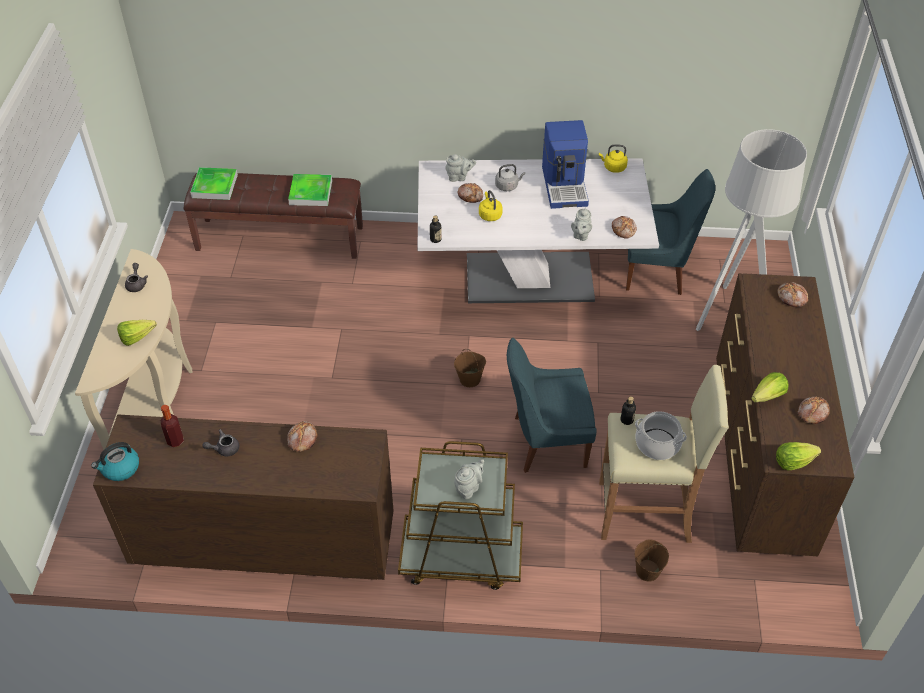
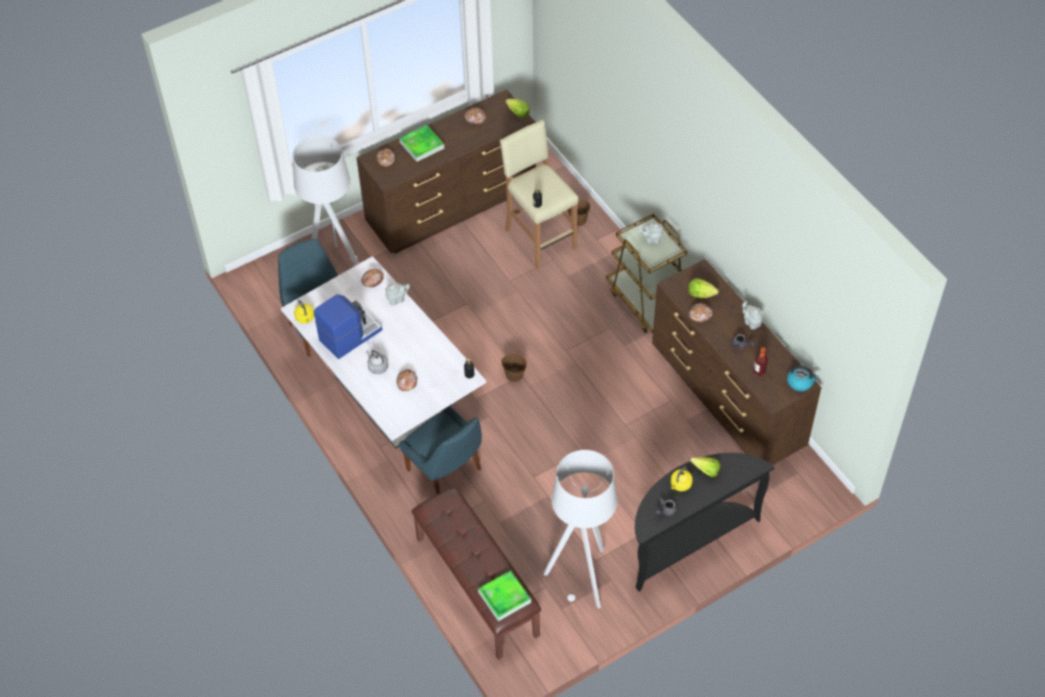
camera: 125 degrees left, 5 degrees up
(156, 397) = (688, 541): beige console table -> black console table
(212, 304) = (581, 577): none -> grey floor lamp
(310, 192) = (457, 524): tray -> tray (422, 145)
(459, 177) = (391, 401): grey teapot -> grey teapot (751, 322)
(489, 215) = (418, 359): yellow kettle -> yellow kettle (680, 485)
(546, 442) = (530, 308): blue chair -> blue chair (446, 471)
(657, 444) = (542, 184): cooking pot -> none
(768, 396) = (479, 139): lettuce -> lettuce (701, 293)

